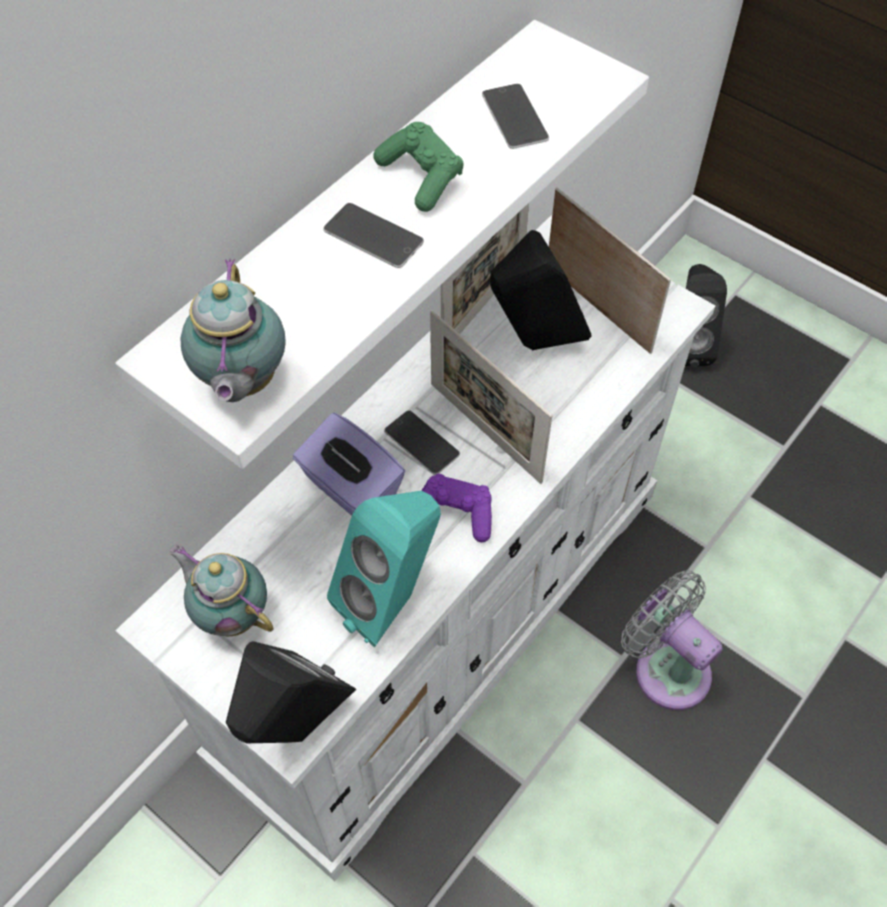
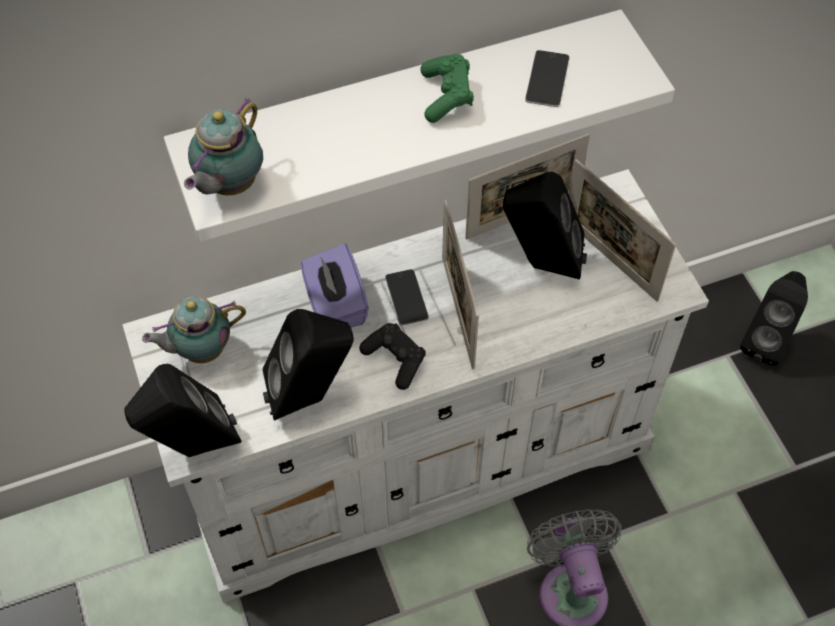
camera: 30 degrees right, 0 degrees up
(231, 613) = (200, 350): teapot -> teapot turned 90 degrees counterclockwise
(373, 236) = (383, 124): phone -> none
(392, 599) = (312, 397): turquoise speaker -> black speaker
(455, 514) = (395, 360): purple game controller -> black game controller
(597, 308) = (610, 259): picture frame -> picture frame turned 150 degrees clockwise

